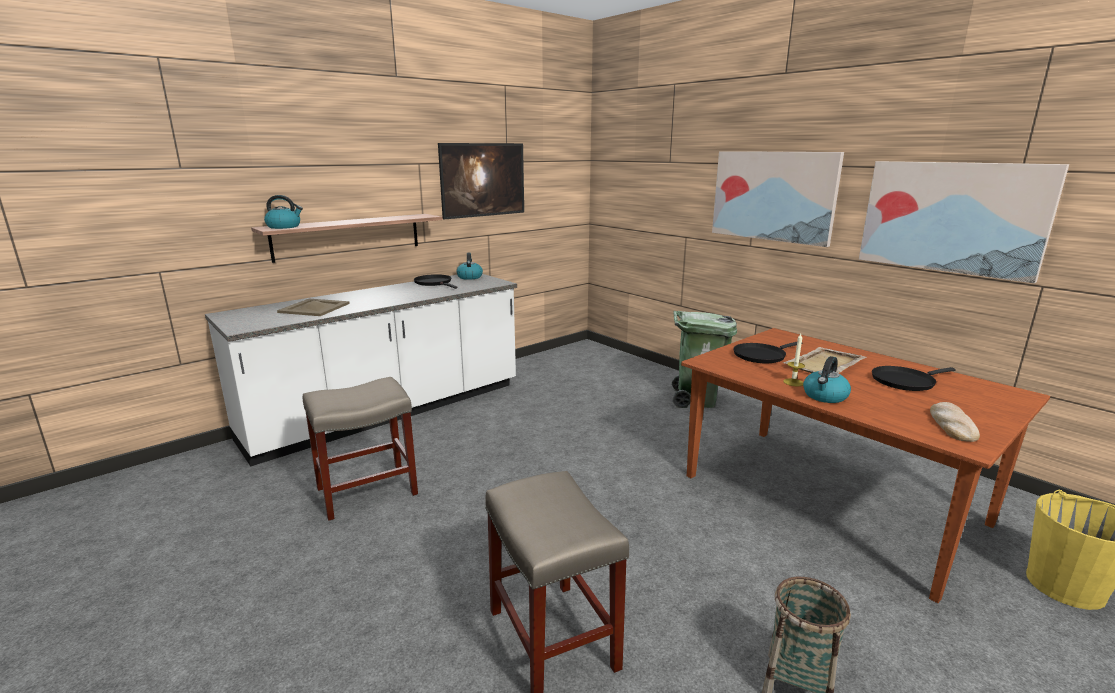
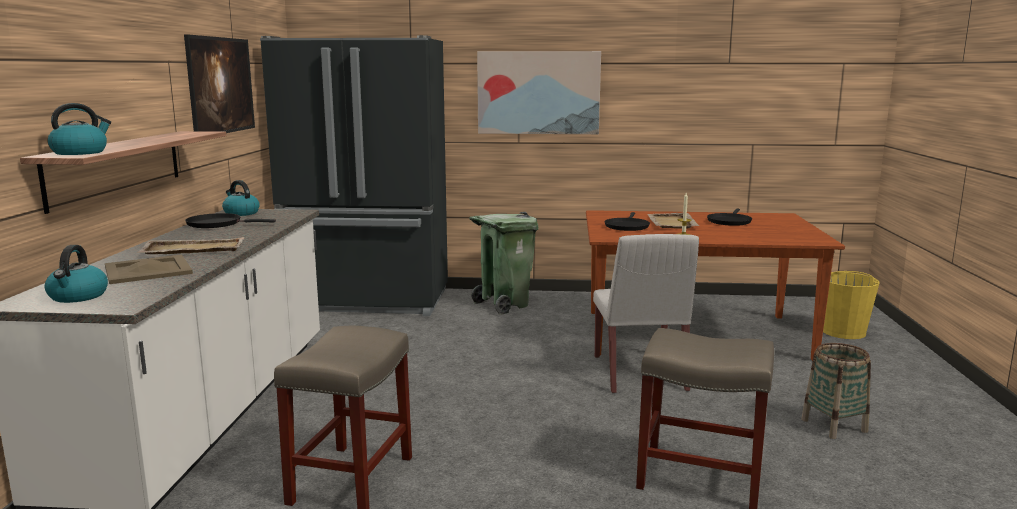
camera: 45 degrees left, 5 degrees down
(370, 298) = (192, 249): none -> beige tray
(602, 364) = (368, 301): none -> black fridge
(692, 512) = (639, 374): none -> white chair
(825, 396) = (716, 237): kettle -> kettle (78, 296)
(951, 425) = (796, 235): bread -> none
(952, 217) = (690, 100): picture -> none

